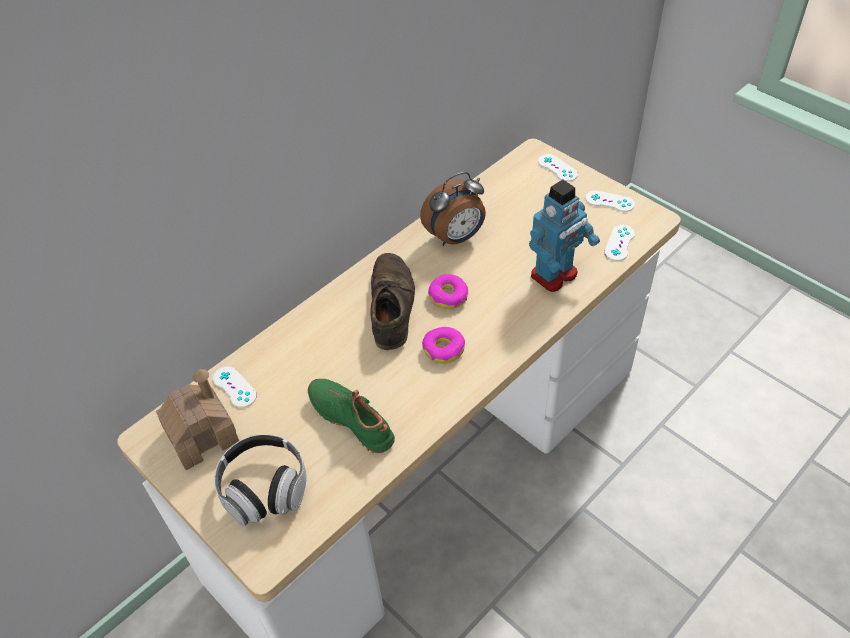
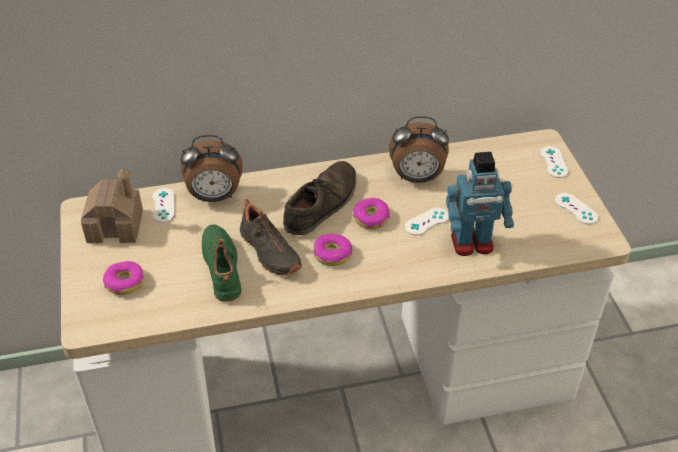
camera: 30 degrees right, 5 degrees down
(265, 489) = (125, 282): headphones -> donut
(280, 351) = (214, 197): none -> alarm clock
(382, 379) = (268, 252): none -> black shoe
(619, 243) = (553, 245): white game controller -> white game controller (426, 222)

